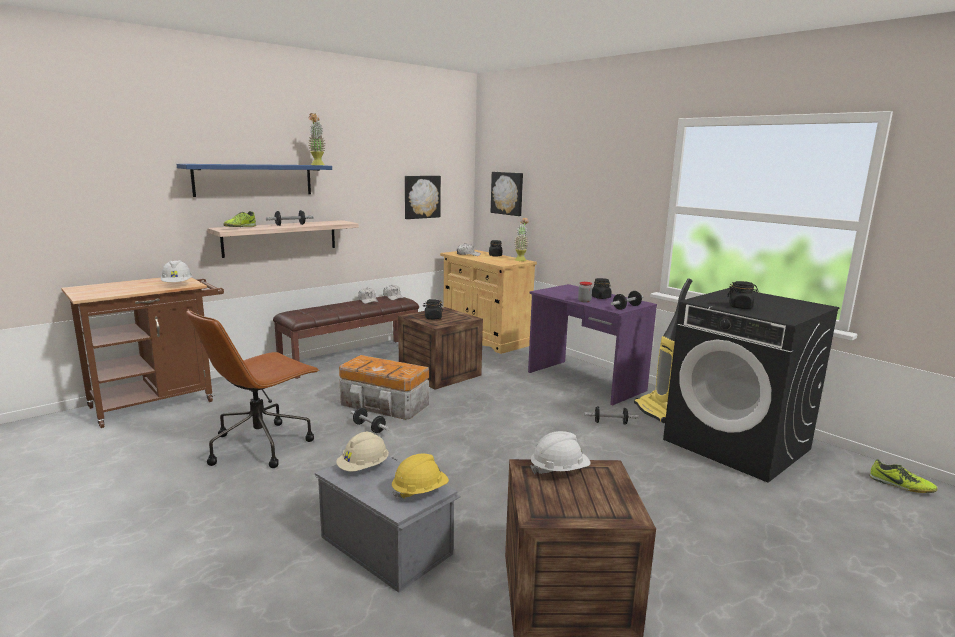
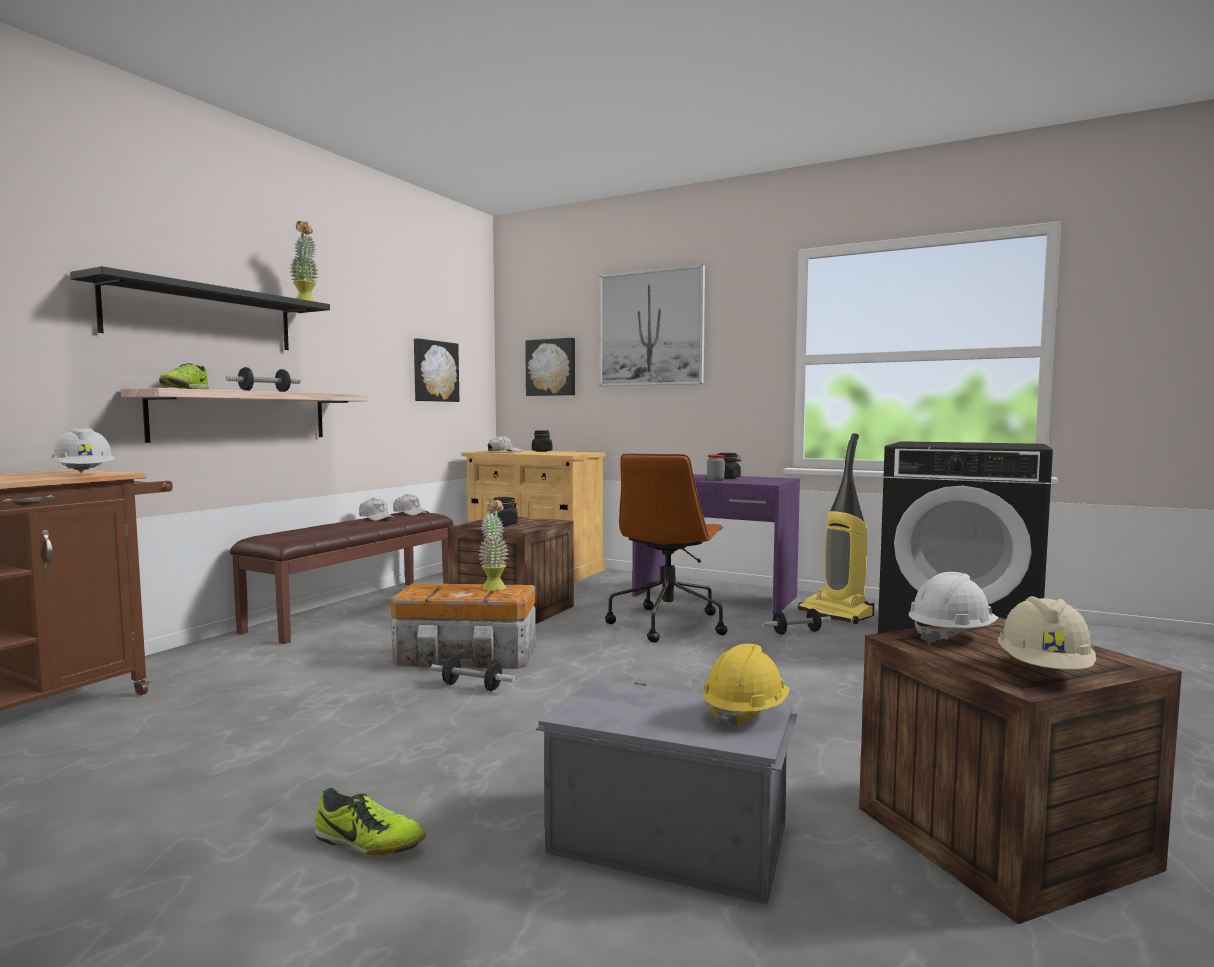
camera: 20 degrees left, 10 degrees down
(254, 180) = (202, 317): blue shelf -> black shelf
(261, 445) = (299, 739): brown office chair -> brown office chair (668, 624)
(363, 468) = (609, 702): beige hard hat -> beige hard hat (1044, 670)
(521, 259) = (582, 452): potted plant -> potted plant (494, 586)
(572, 171) = (651, 328): none -> picture
(626, 307) = (775, 481): dumbbell -> none
(740, 307) = (959, 445): black jar -> none
(901, 486) = (1158, 644): shoe -> shoe (368, 843)

